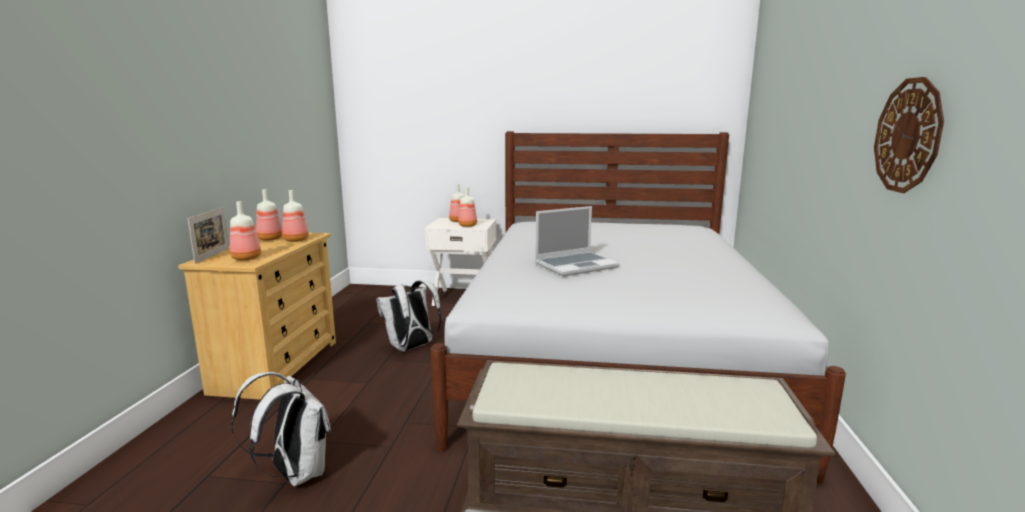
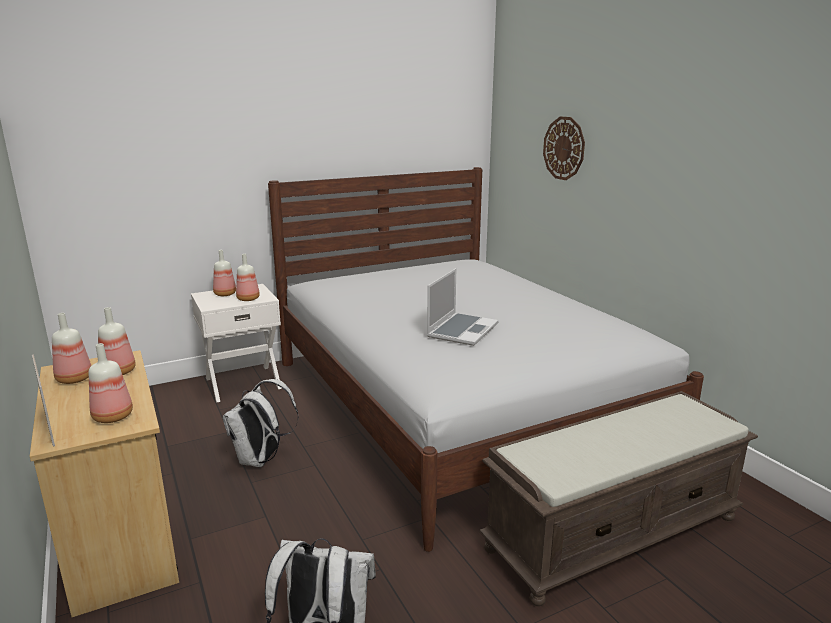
camera: 35 degrees left, 5 degrees up
(908, 136) = (727, 198): wall clock -> wall clock (564, 148)

